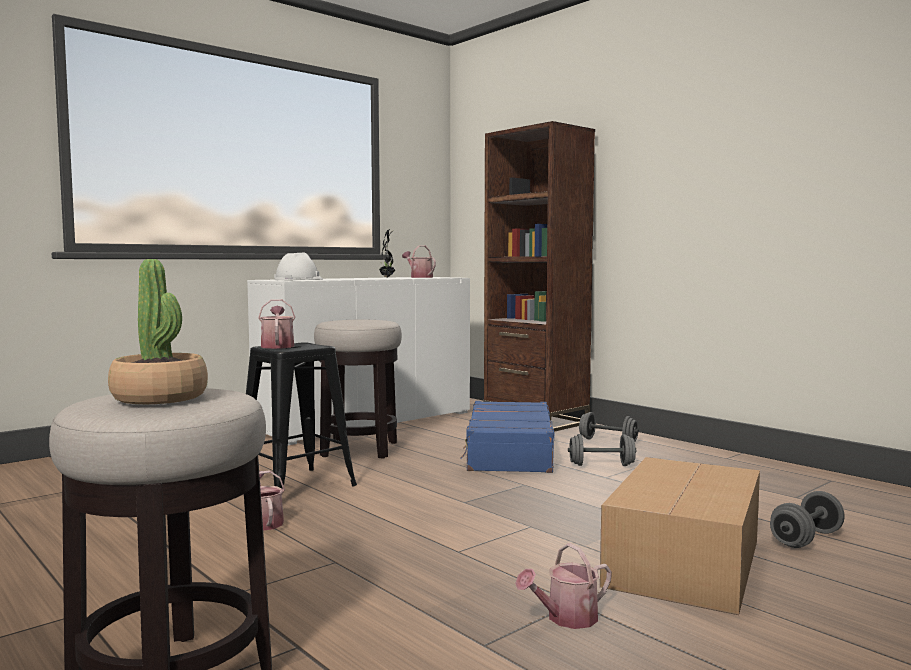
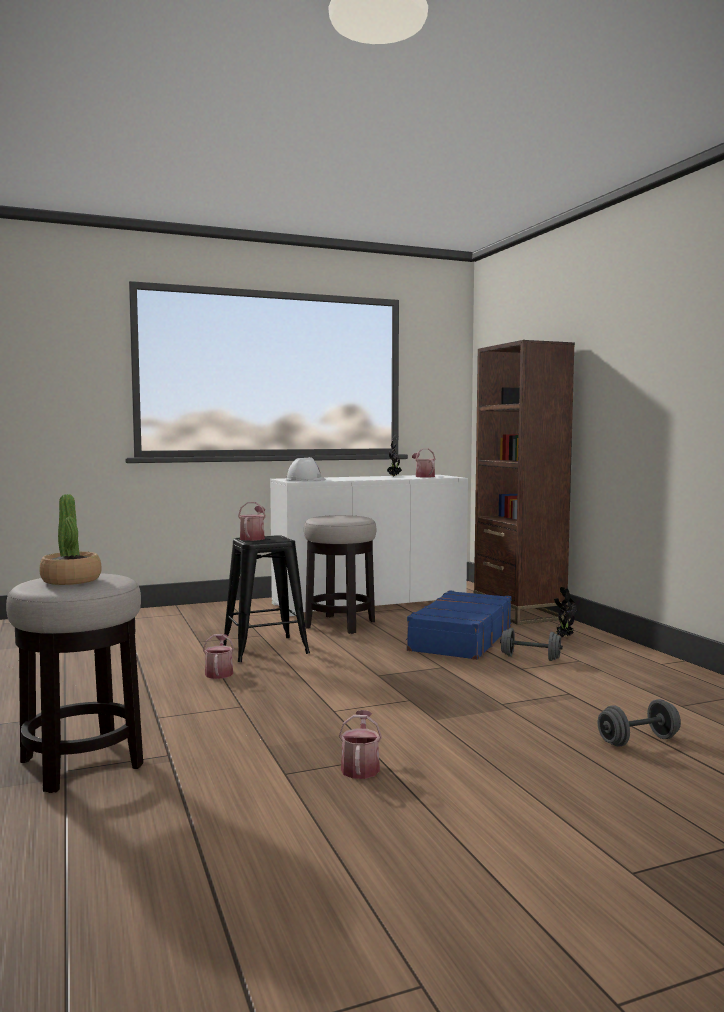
camera: 20 degrees right, 0 degrees up
(566, 618) = (360, 767): watering can -> watering can turned 105 degrees clockwise
(608, 441) = (564, 637): grey dumbbell -> potted plant
(686, 562) = (504, 743): cardboard box -> none

